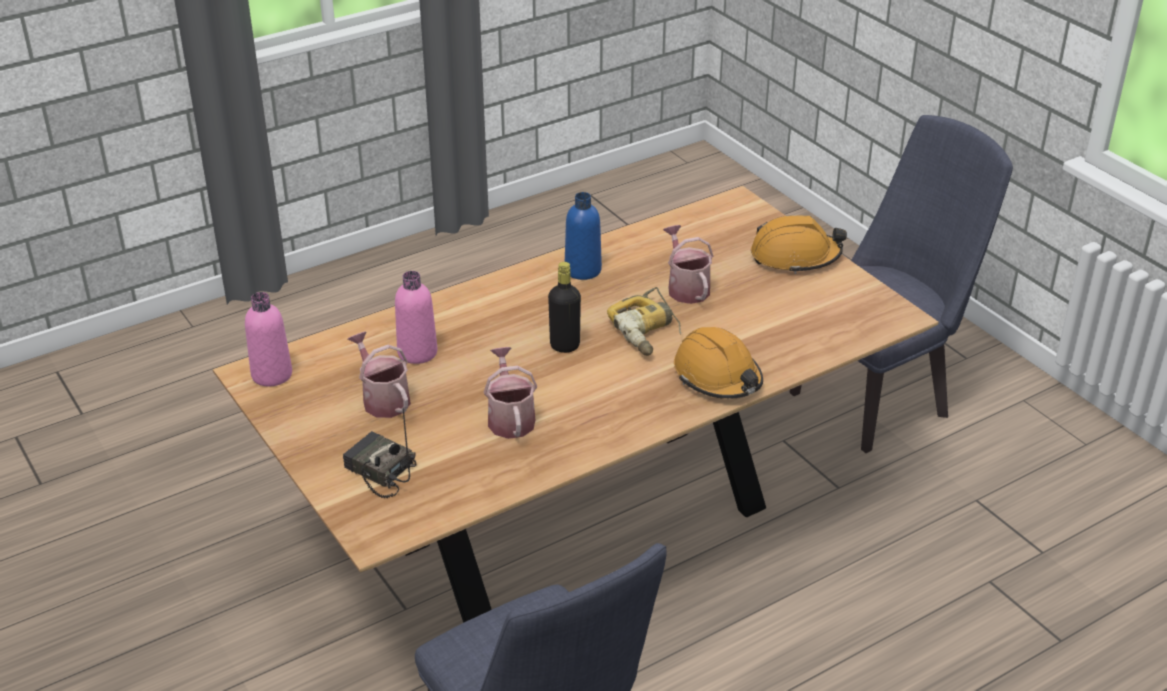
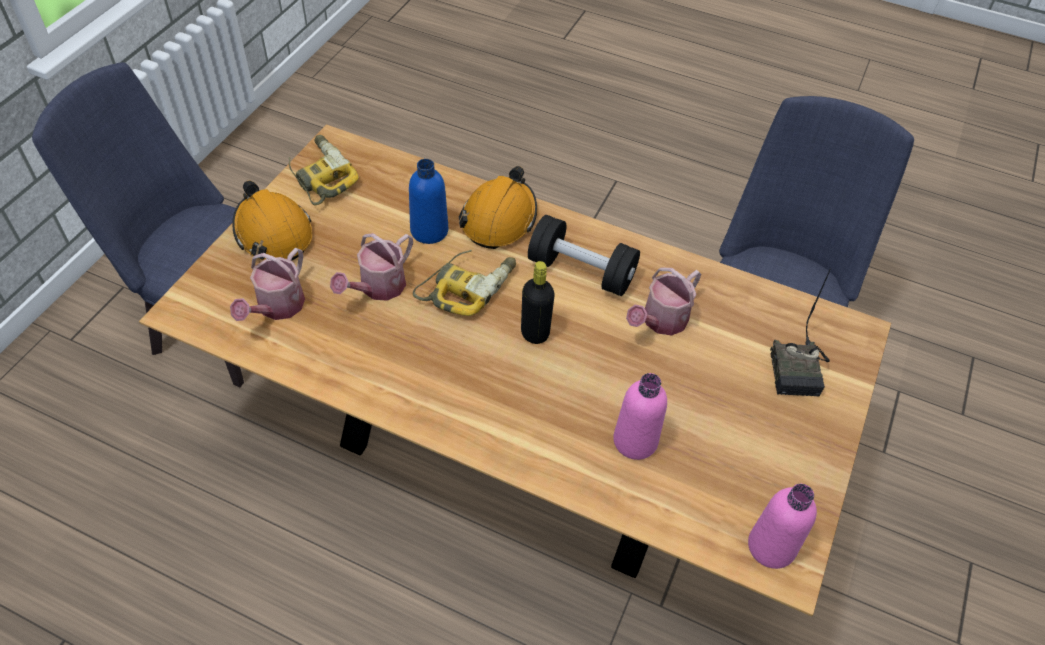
camera: 125 degrees left, 15 degrees up
(383, 399) = (718, 426): watering can -> watering can (277, 307)
(583, 270) = (399, 379): blue bottle -> blue bottle (429, 231)
(609, 398) = (581, 271): none -> black dumbbell
(855, 297) = (320, 176): none -> power drill

